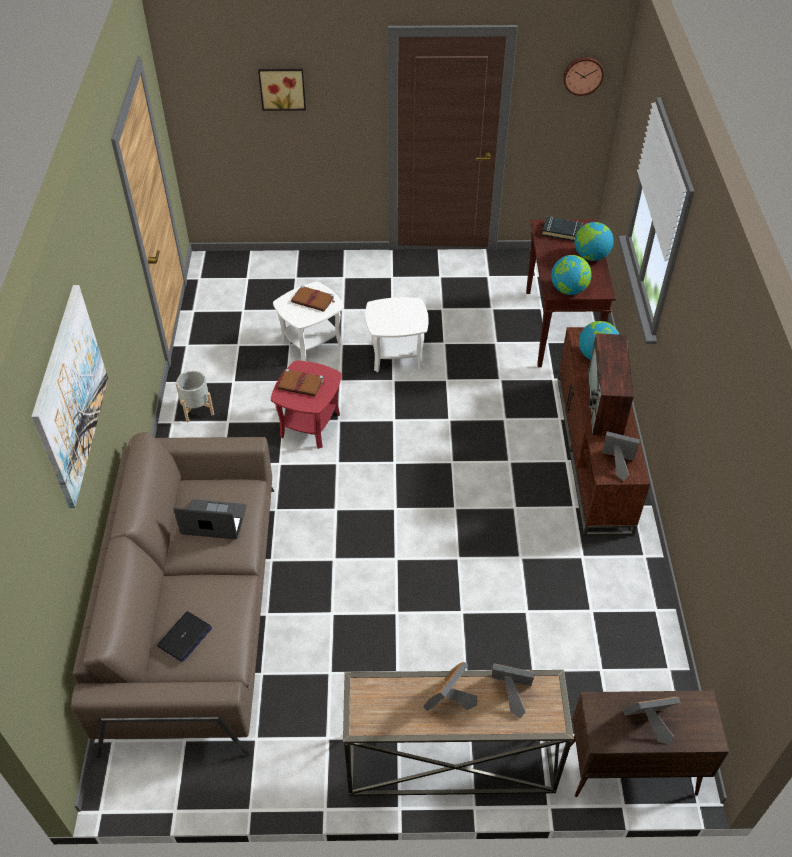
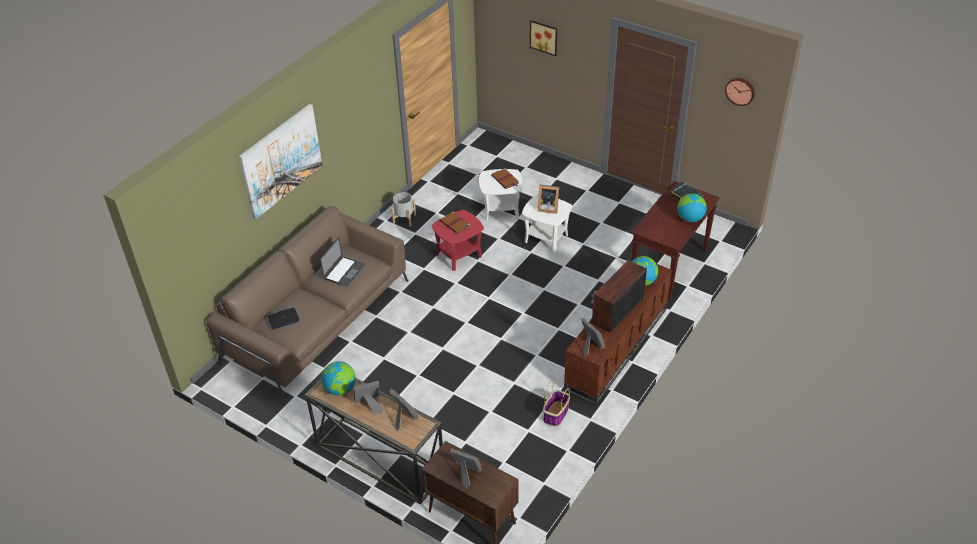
camera: 35 degrees right, 5 degrees down
(213, 520) = (344, 271): laptop -> laptop turned 75 degrees clockwise
(396, 314) = (547, 207): none -> picture frame
(568, 290) = (653, 232): globe -> globe (340, 389)
(602, 571) = (556, 414): none -> basket

